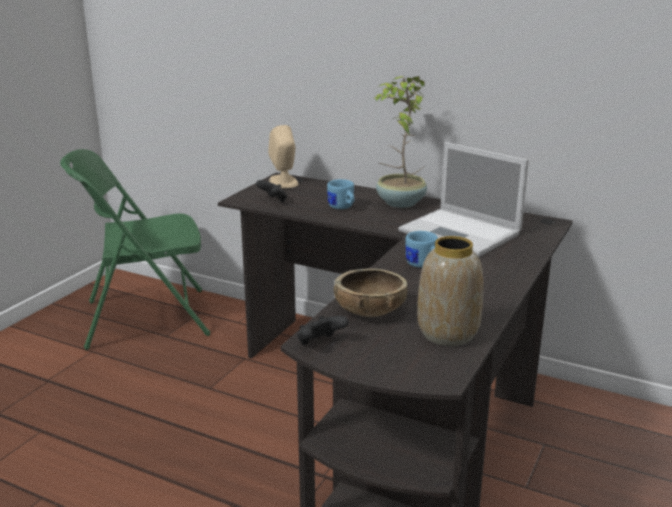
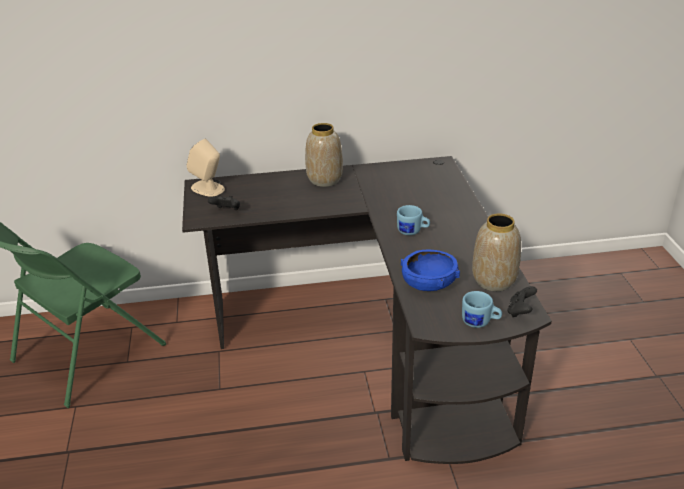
camera: 35 degrees left, 10 degrees up
(320, 344) = (434, 324): black game controller -> black game controller (520, 311)
(342, 208) = (290, 199): blue mug -> blue mug (480, 322)
(370, 311) = (429, 284): brown bowl -> blue bowl
(399, 203) = (324, 179): potted plant -> vase
(461, 233) = (400, 193): laptop -> none

